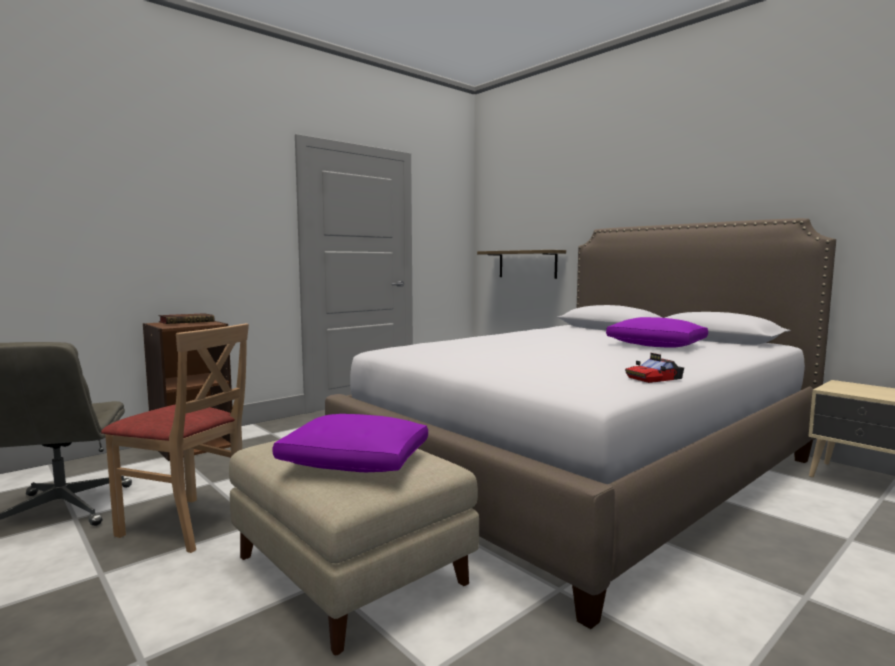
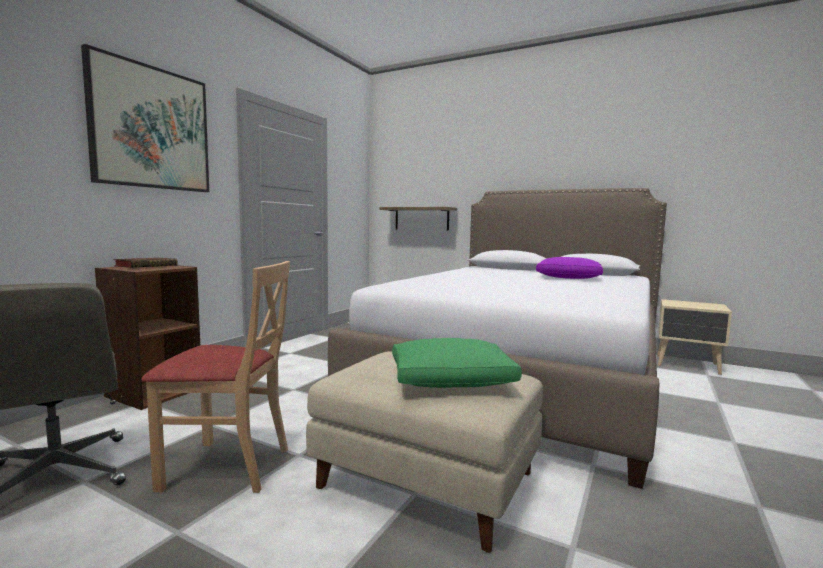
camera: 20 degrees left, 0 degrees up
(200, 187) = (151, 128): none -> picture
(356, 462) = (452, 380): purple pillow -> green pillow
(654, 378) = (626, 297): toy car -> none

